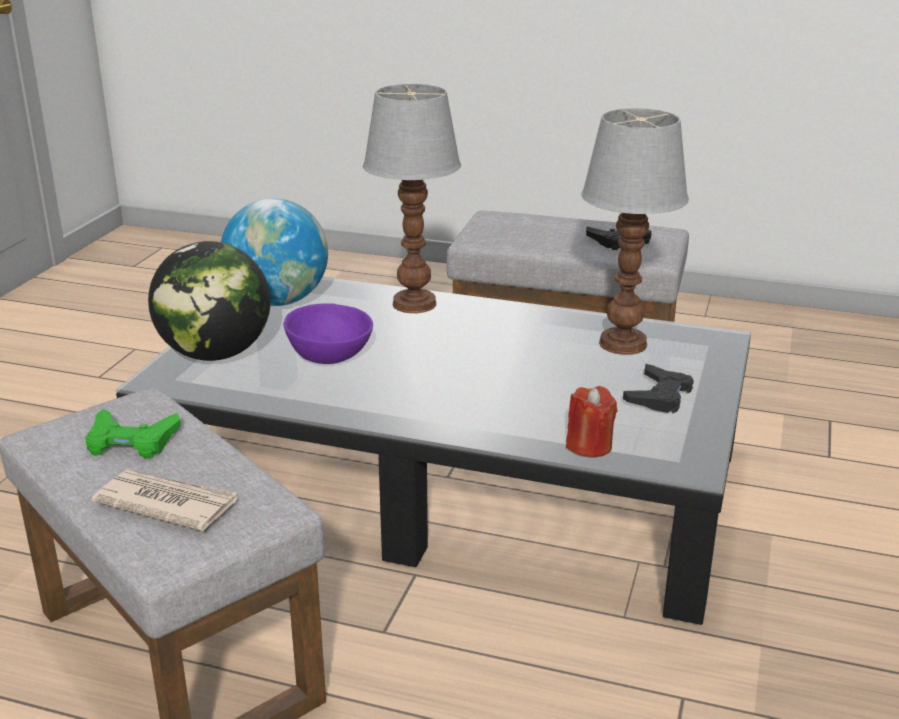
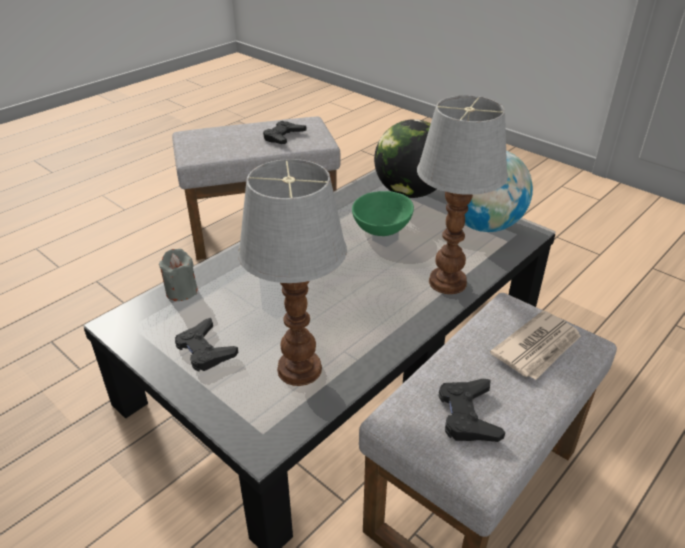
camera: 115 degrees right, 10 degrees up
(131, 441) = (283, 136): green game controller -> black game controller
(166, 503) = (224, 138): newspaper -> newspaper (538, 348)
(328, 355) = (382, 228): purple bowl -> green bowl
(589, 445) = (181, 291): red candle -> grey candle

